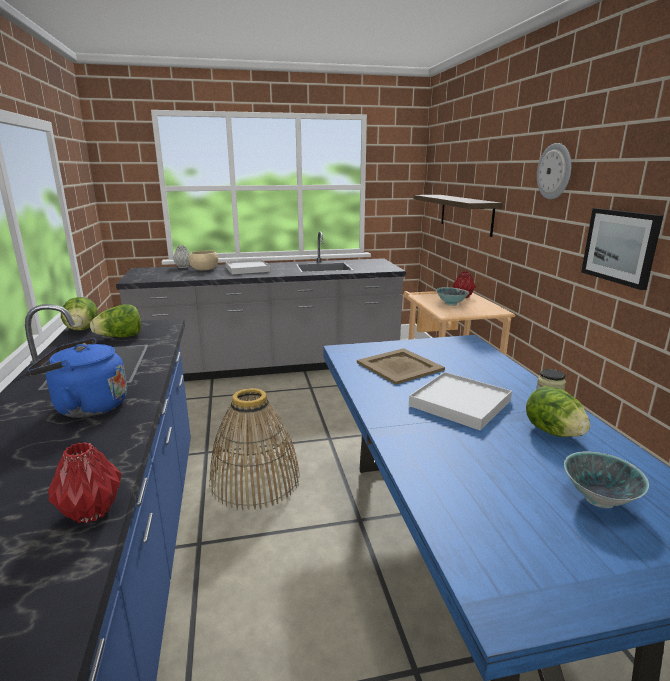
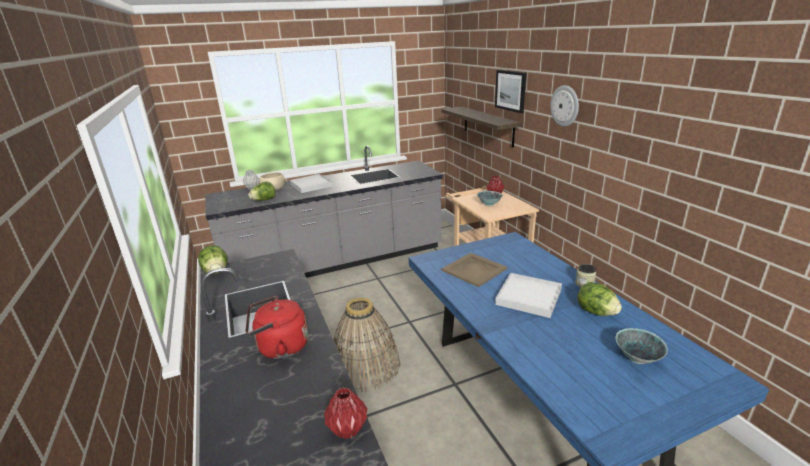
camera: 10 degrees left, 5 degrees up
(86, 407) = (280, 347): blue kettle -> red kettle
(120, 337) = (255, 276): lettuce -> lettuce (263, 200)
(620, 246) = (619, 168): picture -> picture (511, 90)

